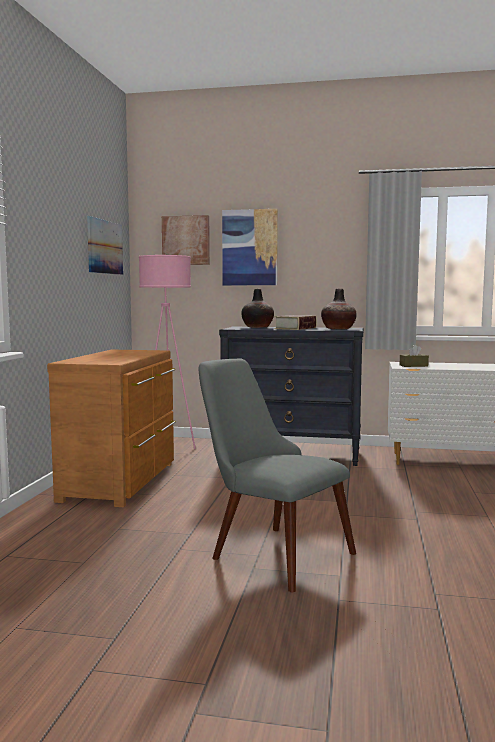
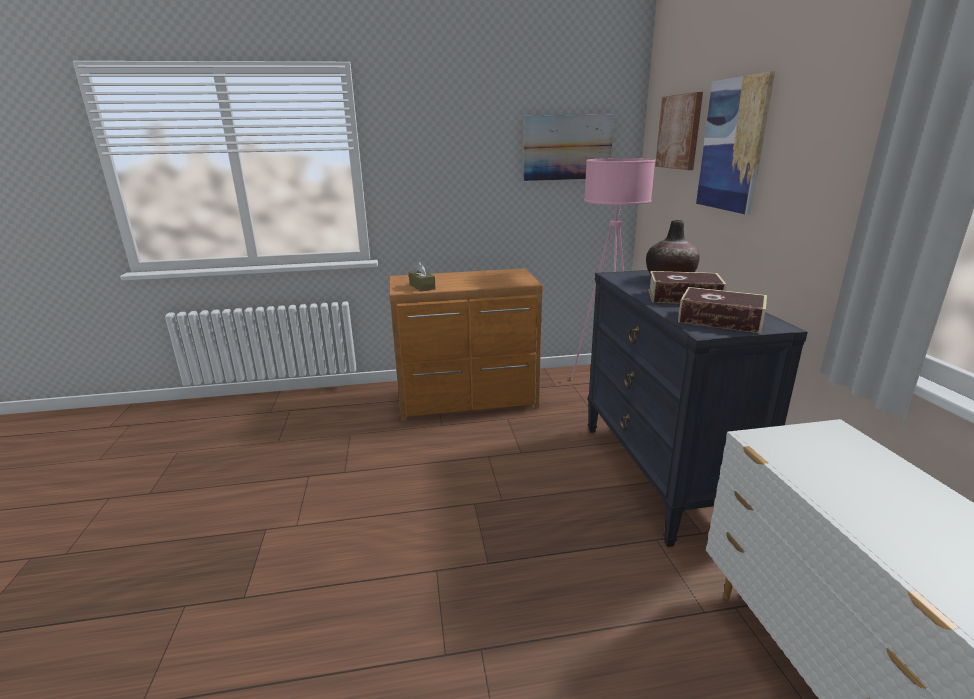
camera: 70 degrees right, 15 degrees up
(269, 551) = (307, 530): grey chair -> none
(338, 329) = (720, 320): vase -> book
(413, 366) = (805, 451): brown tissue box -> brown tissue box (422, 287)

